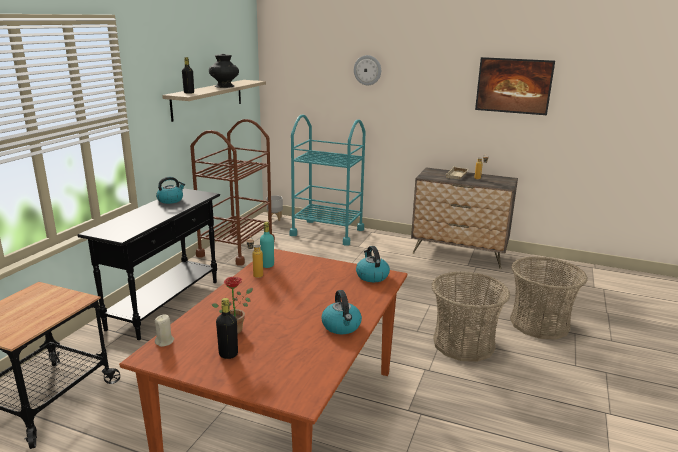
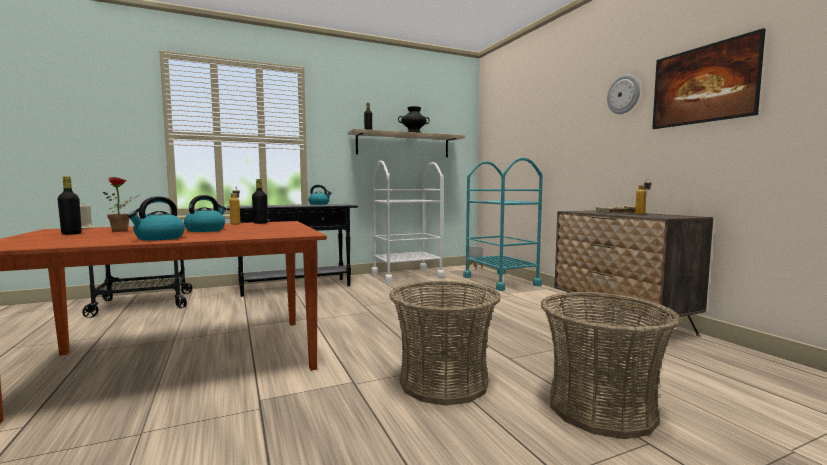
camera: 45 degrees right, 15 degrees down
(236, 248) = (407, 275): brown cart -> white cart
(267, 265) = (260, 223): turquoise bottle -> black bottle
(367, 70) = (548, 111): wall clock -> wall clock (624, 94)
(371, 276) = (293, 232): kettle -> kettle (206, 230)

